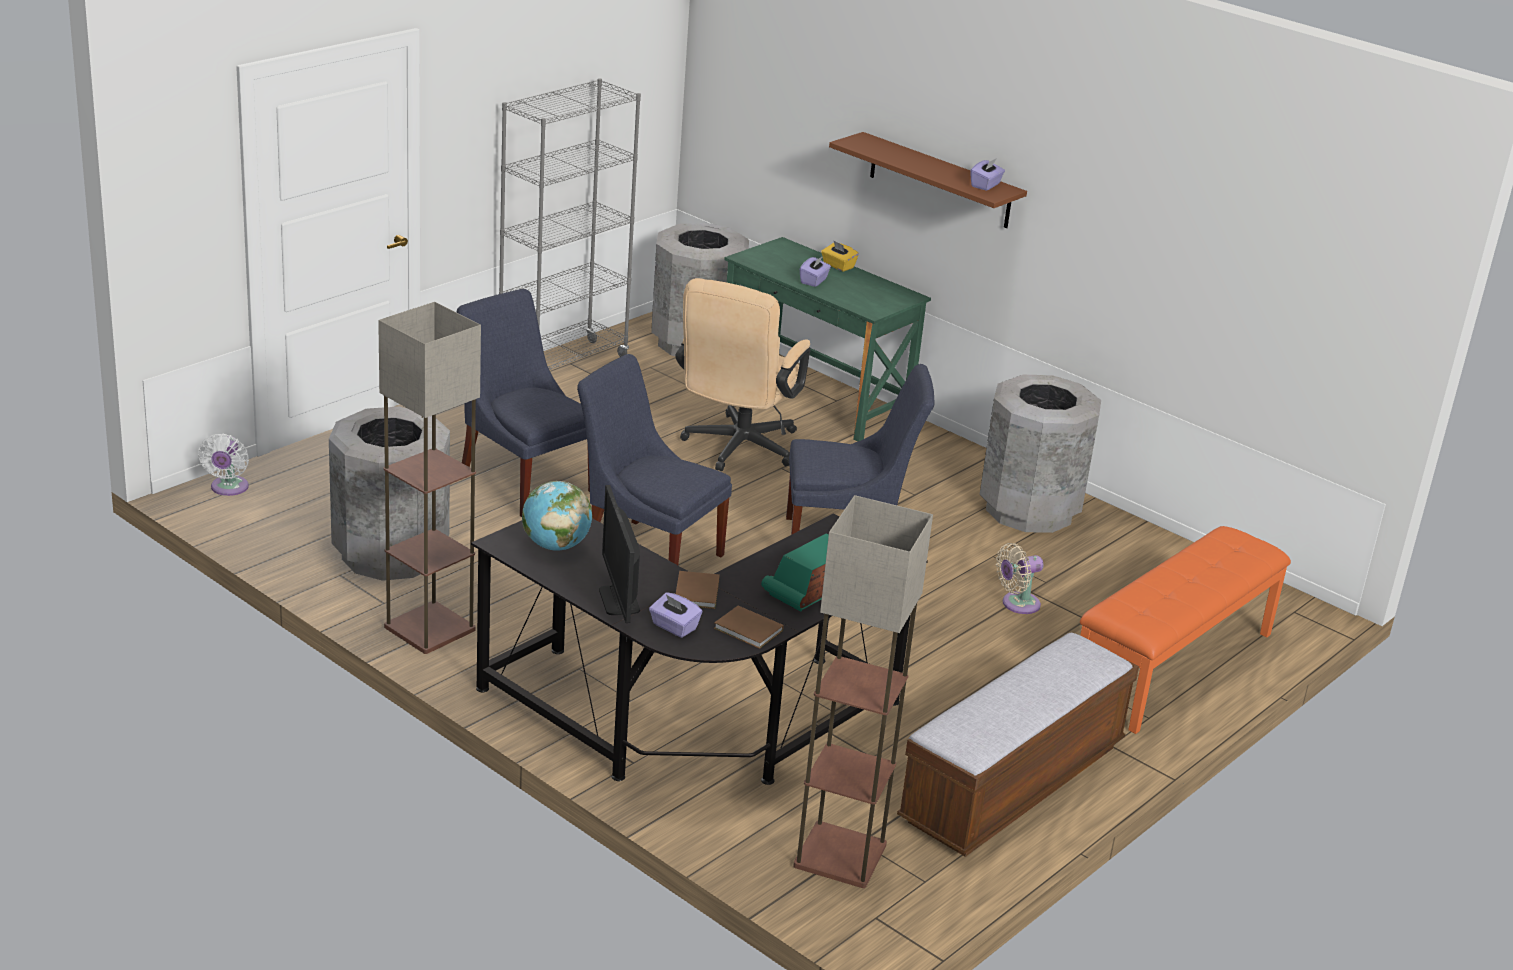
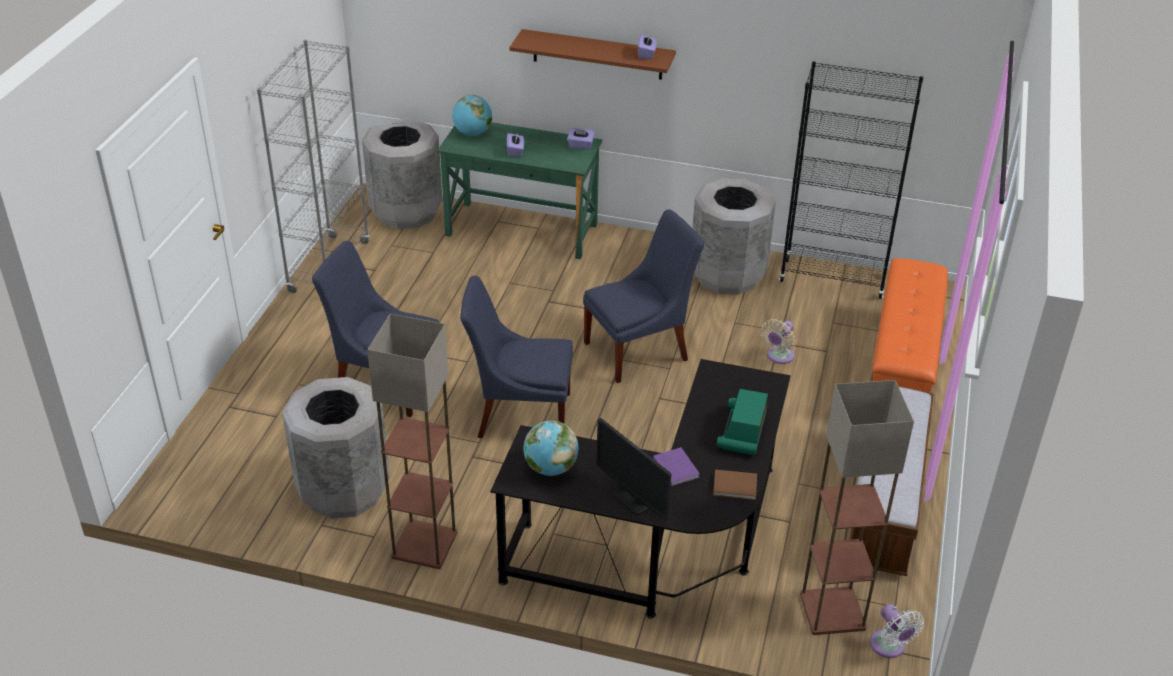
camera: 25 degrees left, 10 degrees up
(228, 488) = (171, 480): white fan -> white fan (889, 647)
(674, 627) = (688, 506): purple tissue box -> purple tissue box (580, 145)
(697, 591) = (676, 467): brown book -> purple book
(736, 450) = (507, 297): beige office chair -> none
(781, 253) = (472, 133): none -> globe
(838, 266) = (519, 132): yellow tissue box -> none
(1167, 555) = (833, 279): none -> black bookcase

